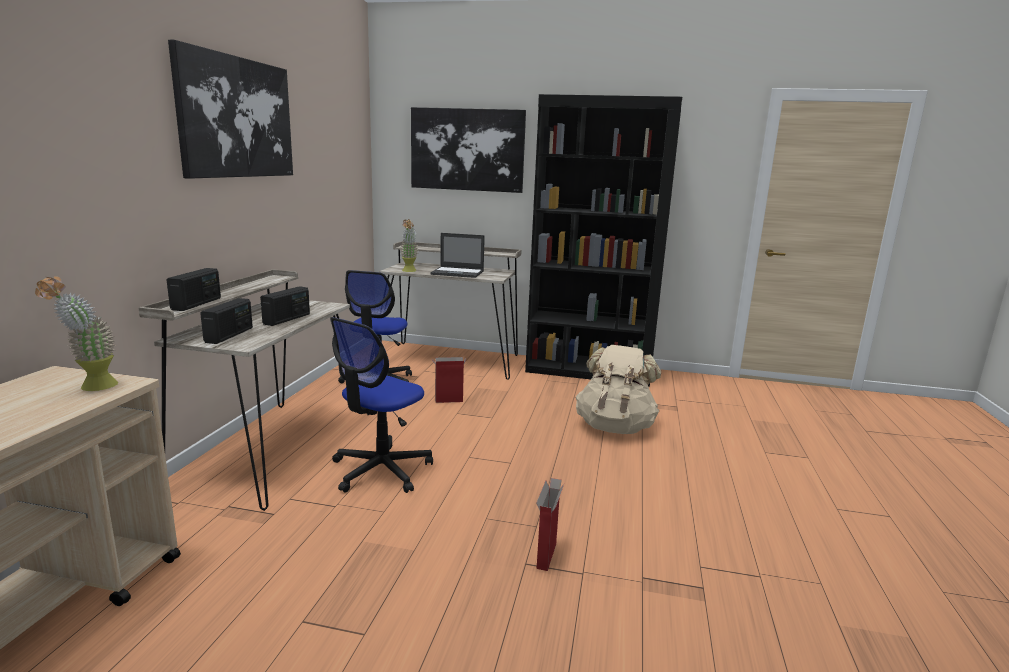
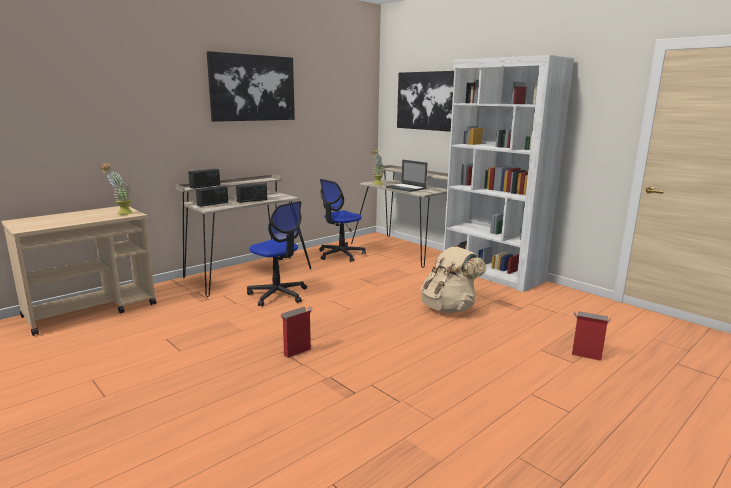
camera: 35 degrees right, 0 degrees up
(381, 470) = (278, 295): office chair -> office chair turned 120 degrees counterclockwise
(448, 401) = (365, 271): cardboard box -> cardboard box (585, 356)
(588, 370) = (492, 273): black bookcase -> white bookcase

